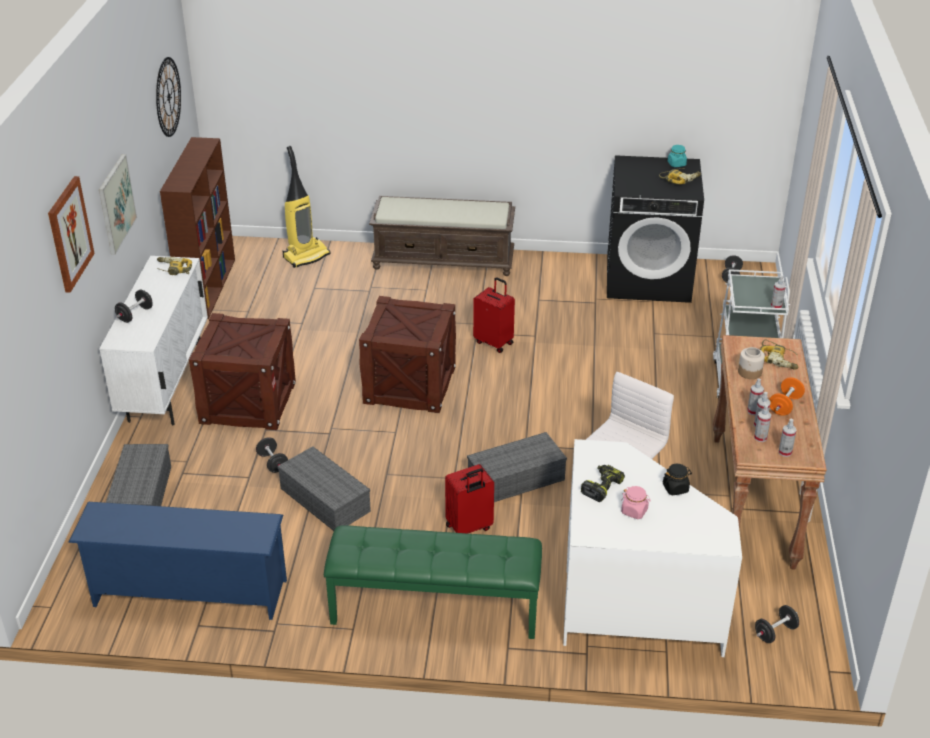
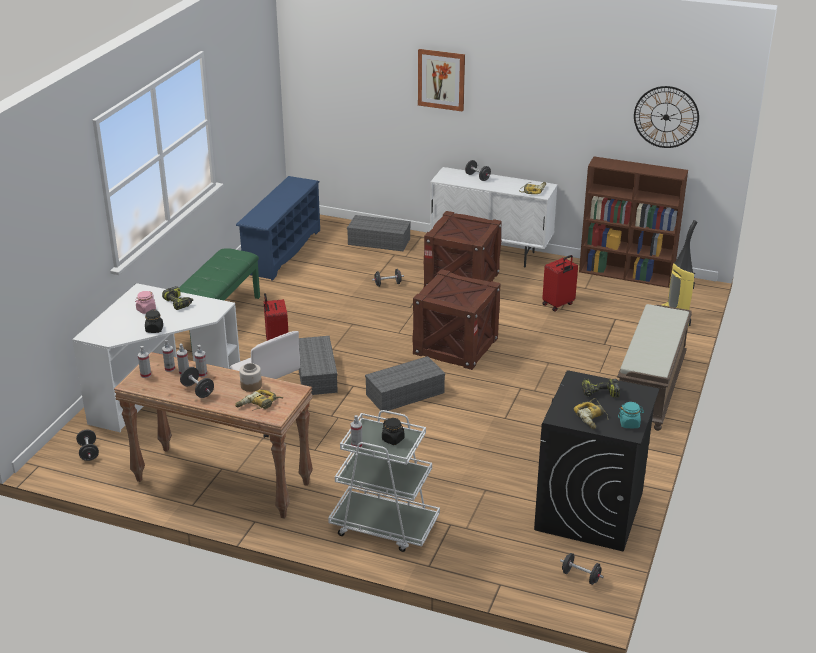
camera: 105 degrees right, 5 degrees down
(116, 204) = (521, 114): picture -> none
(326, 500) = (338, 299): grey storage box -> grey storage box (404, 394)
(494, 342) = (501, 394): red suitcase -> red suitcase (558, 304)
(642, 178) = (599, 394): none -> power drill
(752, 288) = (393, 439): none -> black jar
(785, 405) = (197, 390): orange dumbbell -> black dumbbell

